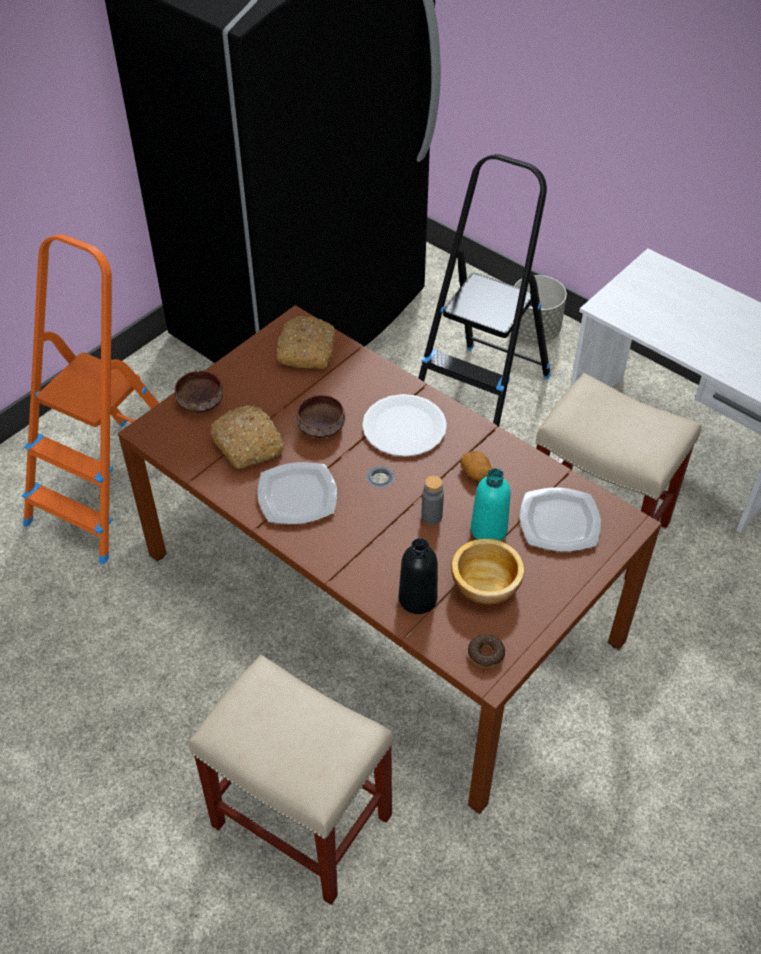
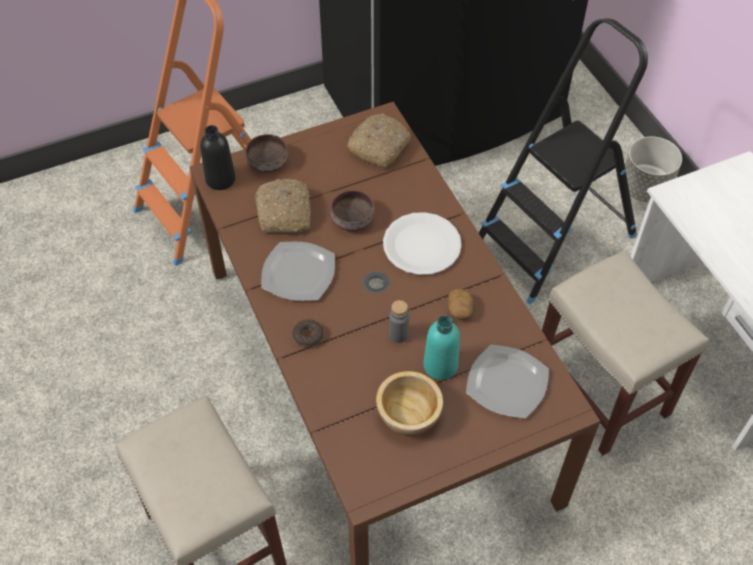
camera: 25 degrees right, 5 degrees up
(417, 599) = (344, 402): black bottle -> black bottle (220, 179)
(486, 654) = (373, 475): donut -> donut (308, 336)

